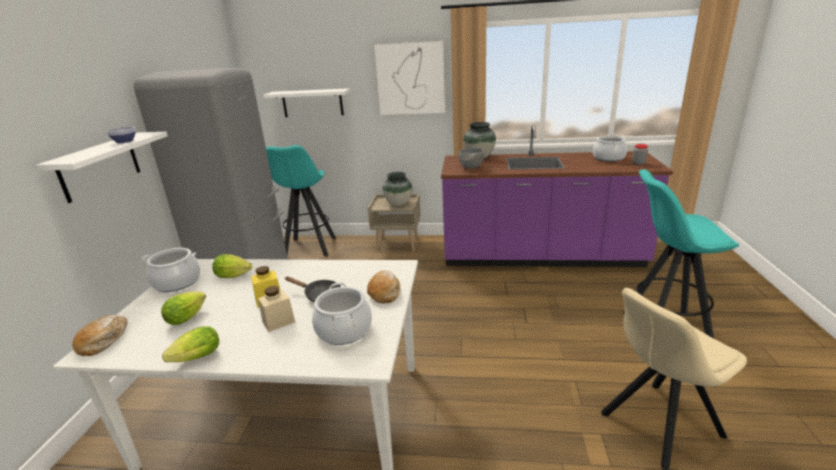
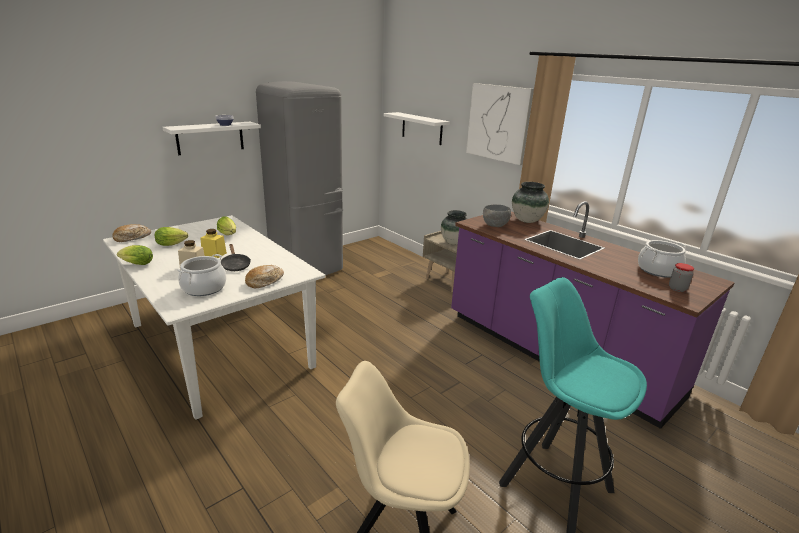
camera: 40 degrees right, 0 degrees up
(177, 282) = (204, 225): cooking pot -> none
(309, 248) = (385, 255): turquoise stool -> none

